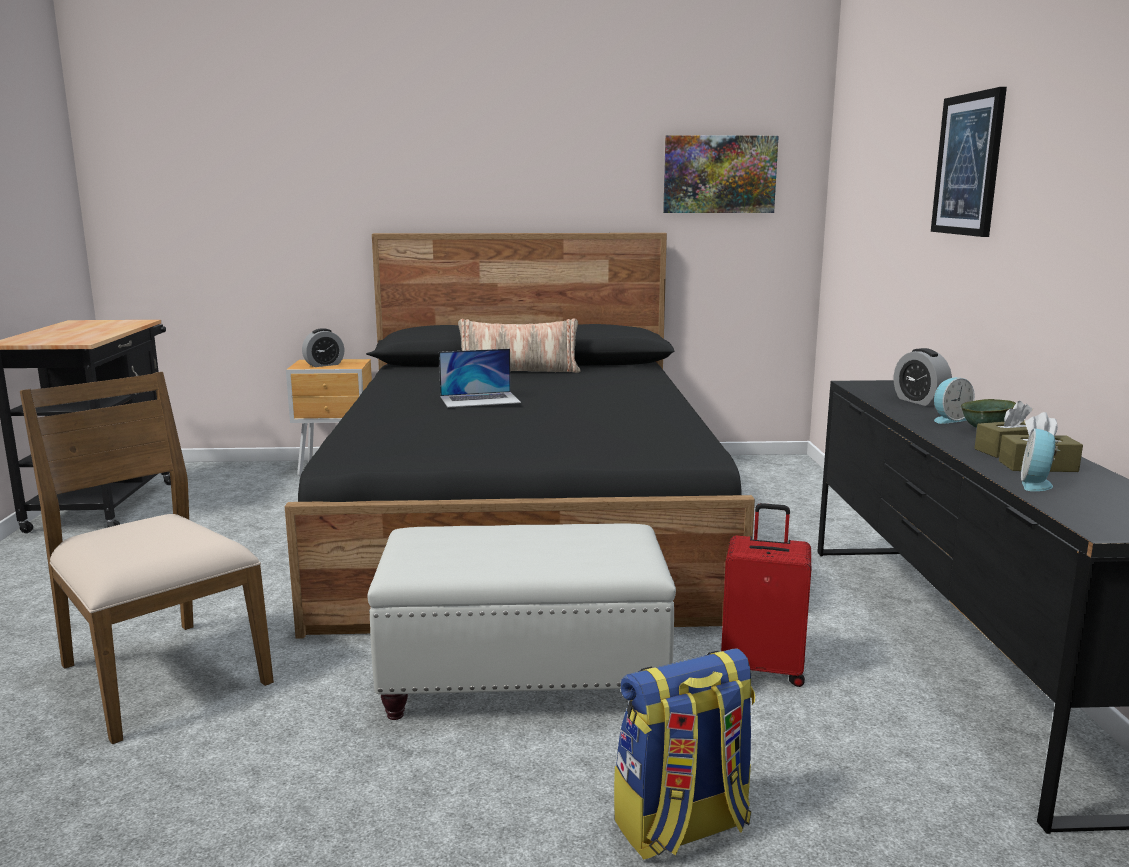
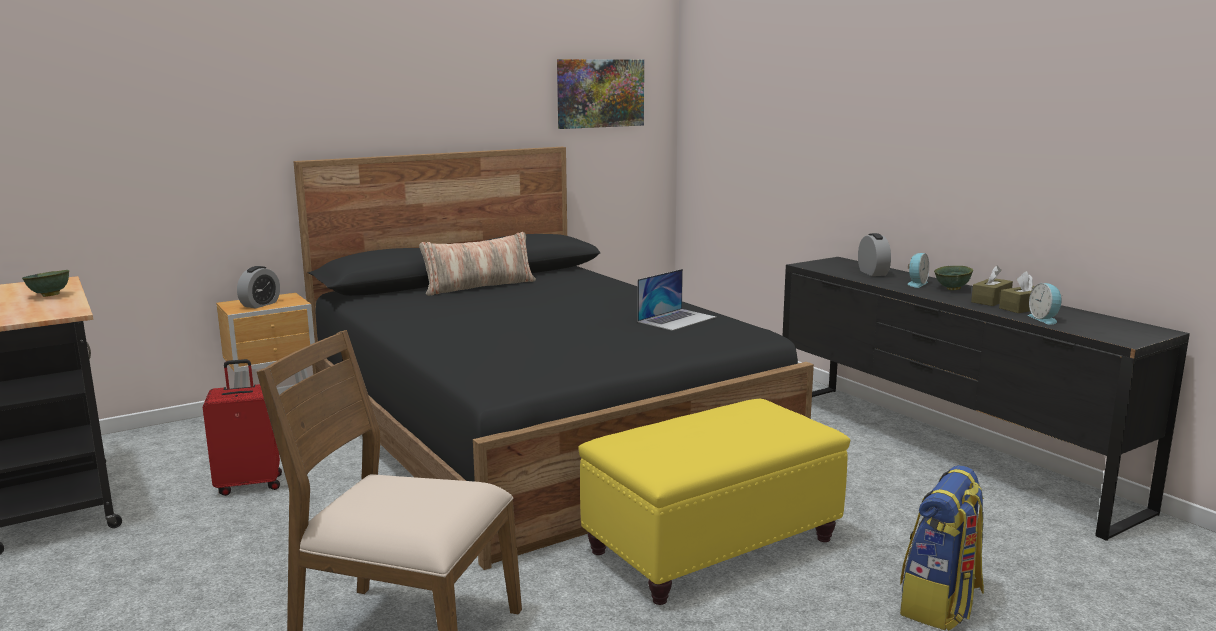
camera: 30 degrees left, 0 degrees up
(105, 330) = (49, 296): none -> green bowl
(480, 399) = (517, 317): laptop -> laptop (677, 319)
(526, 679) = (714, 545): white ottoman -> yellow ottoman
(763, 669) = (853, 492): red suitcase -> red suitcase (250, 484)
(919, 401) = (872, 273): alarm clock -> alarm clock turned 135 degrees counterclockwise
(968, 164) = (874, 94): picture -> none

